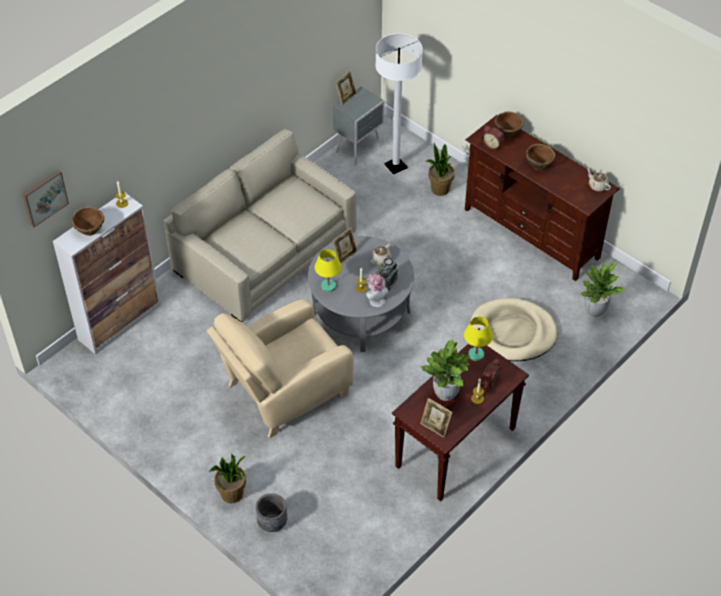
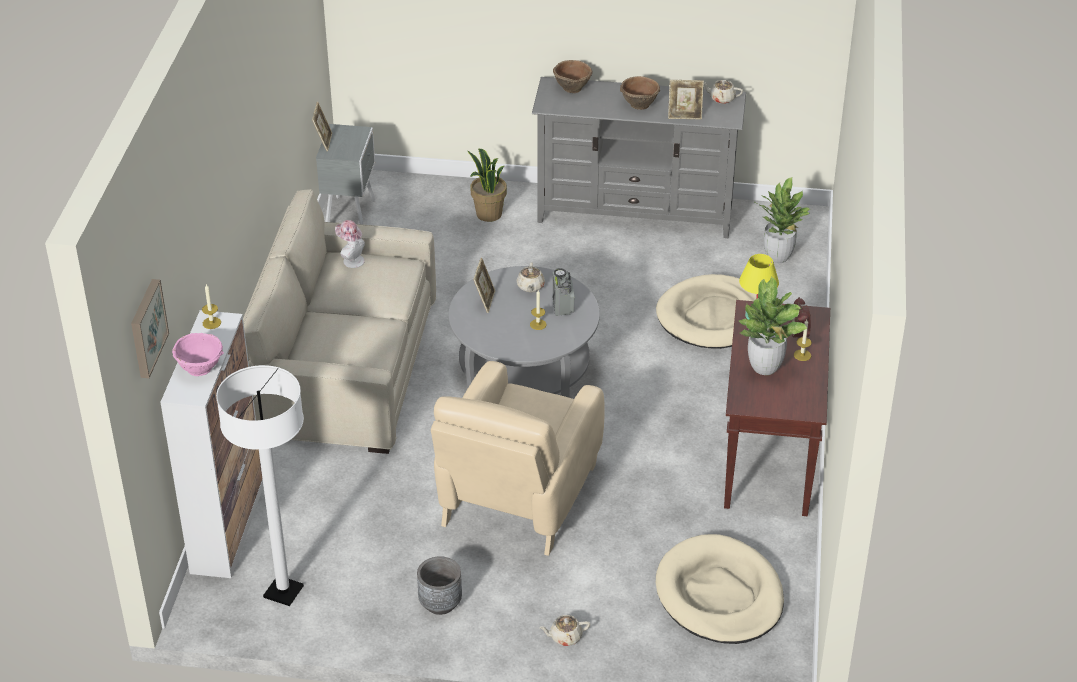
camera: 35 degrees left, 10 degrees down
(90, 230) = (200, 368): brown bowl -> pink bowl
(232, 494) = (565, 637): potted plant -> beige teapot
(272, 522) = (643, 640): grey planter -> grey planter (440, 603)
(328, 286) = (497, 340): yellow table lamp -> none
(340, 520) = (719, 595): none -> beige dog bed
(376, 299) = (567, 328): hat -> hat (351, 260)
(395, 166) = (413, 213): white floor lamp -> white floor lamp (283, 592)
(435, 427) = (788, 403): picture frame -> picture frame (684, 115)
(493, 145) = (569, 105): alarm clock -> none
(532, 233) = (635, 213): brown tv stand -> grey tv stand

